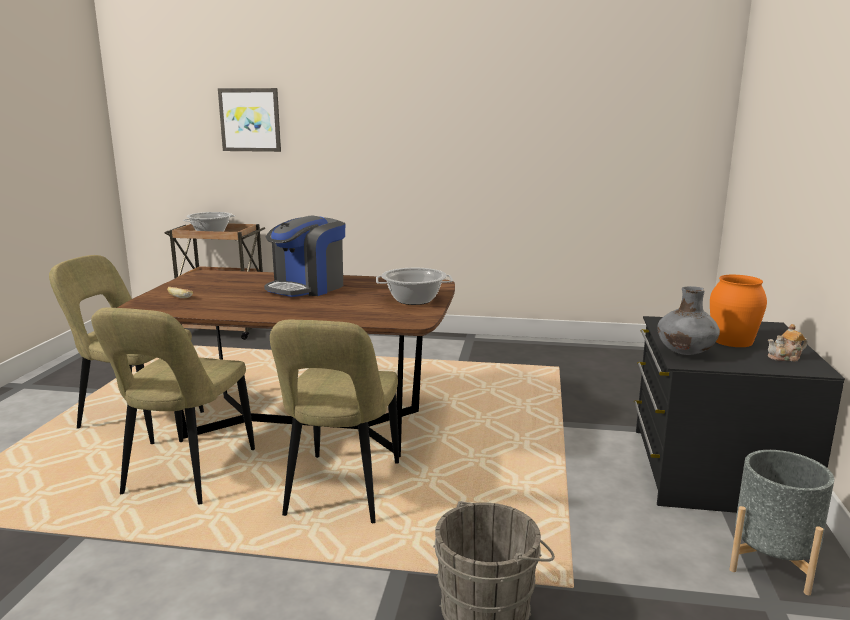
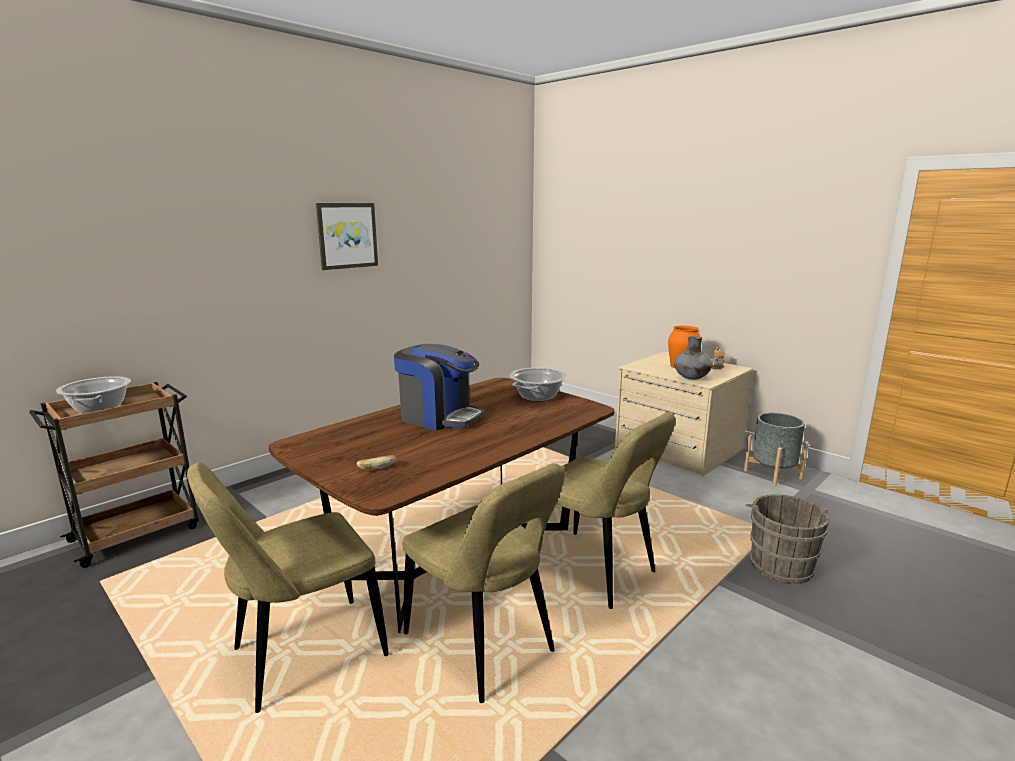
camera: 55 degrees left, 0 degrees up
(250, 120) = (122, 248): picture -> picture (347, 235)
(307, 287) = (439, 417): coffee machine -> coffee machine turned 45 degrees counterclockwise
(712, 470) = (677, 449): black dresser -> beige dresser

